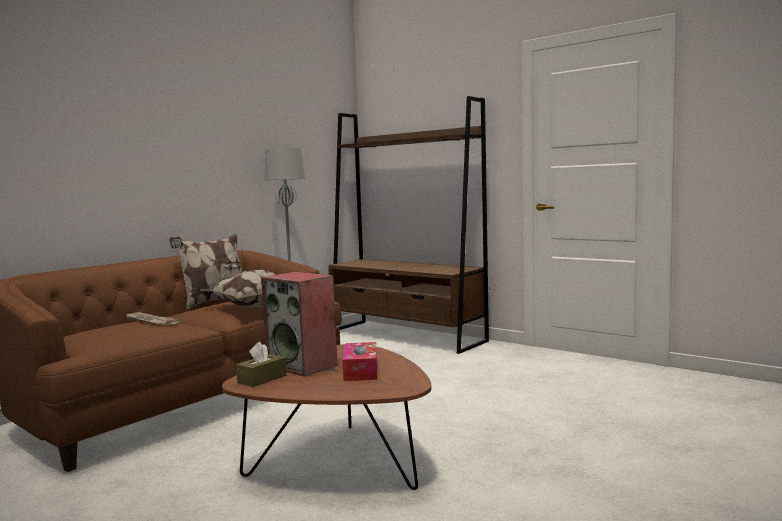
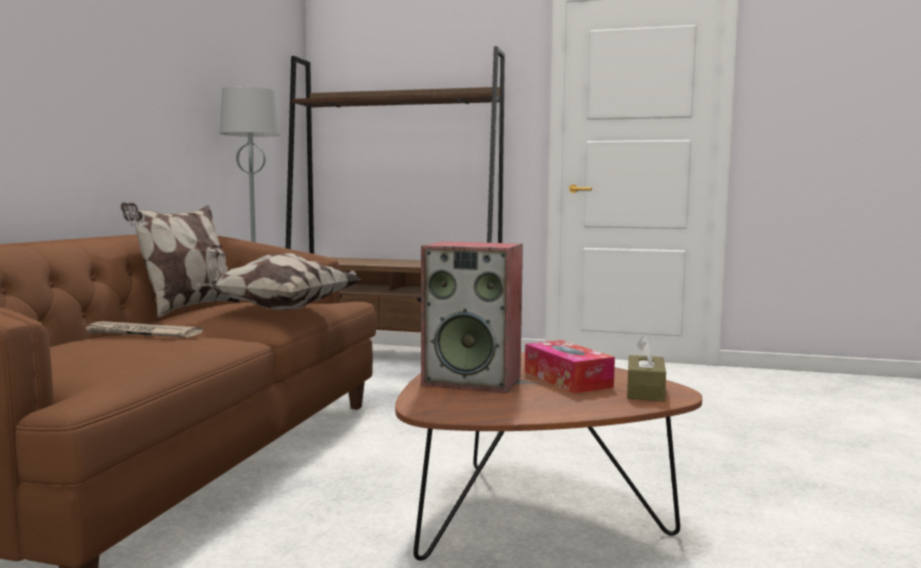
camera: 25 degrees left, 0 degrees up
(262, 379) = (452, 402): brown tissue box -> brown tissue box (645, 391)

